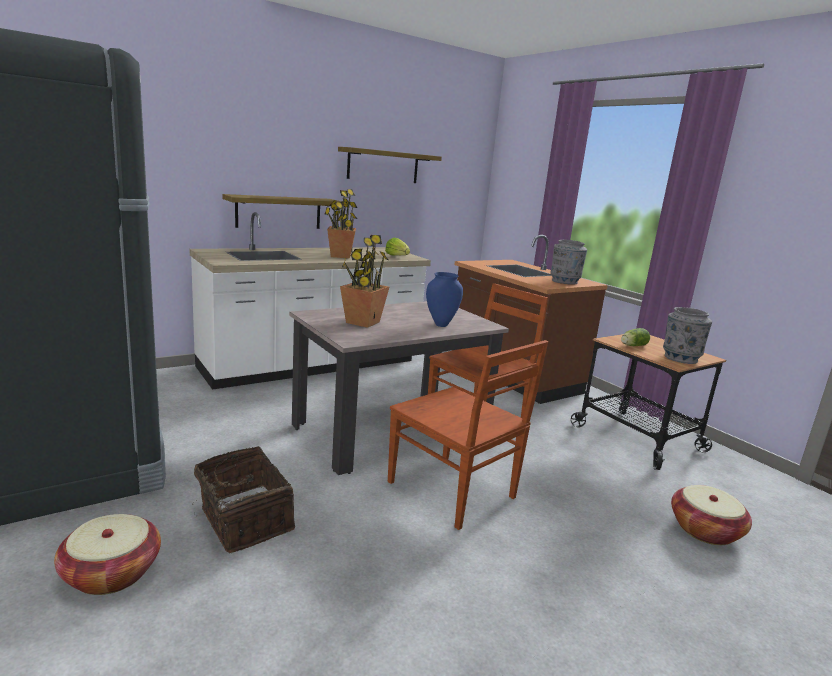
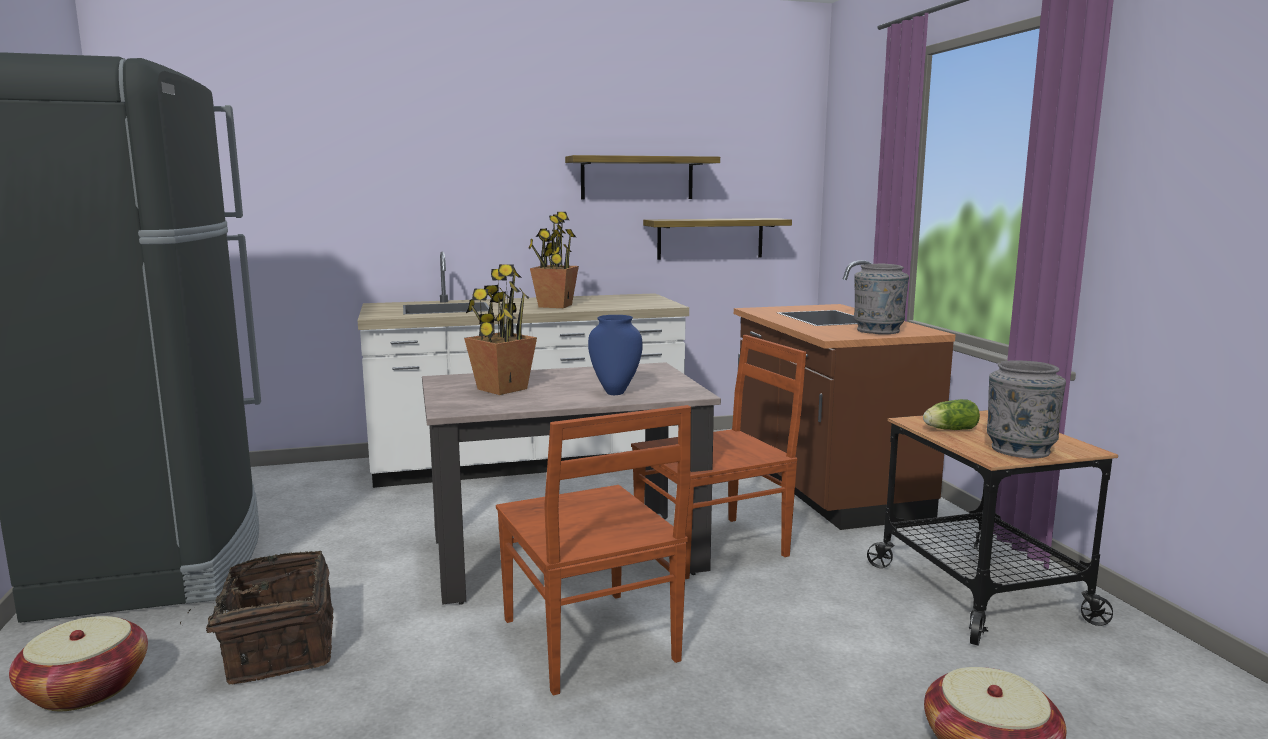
camera: 20 degrees right, 5 degrees down
(279, 212) = (484, 251): shelf -> shelf (710, 238)
(397, 256) = (642, 304): lettuce -> none

